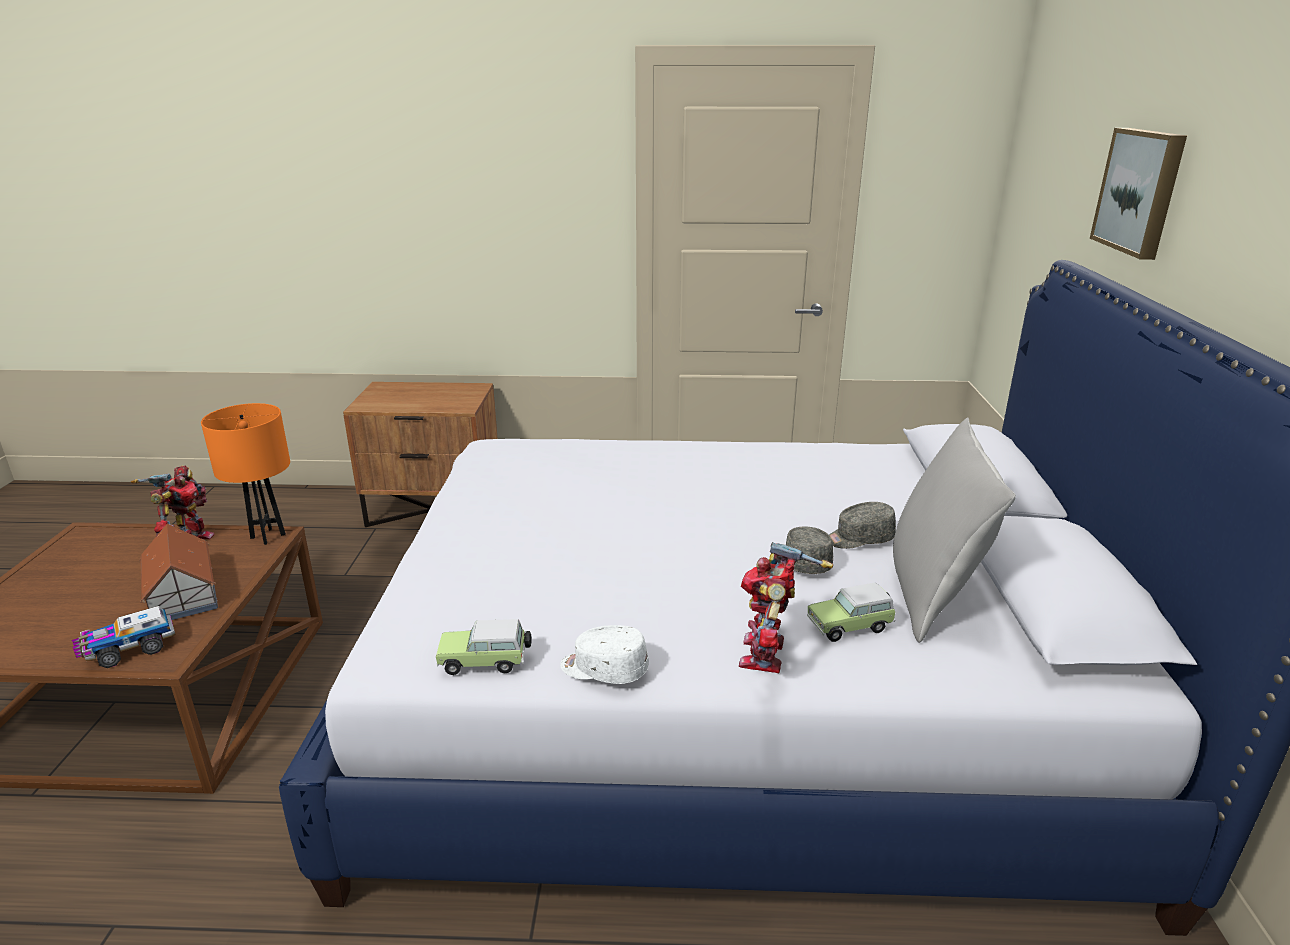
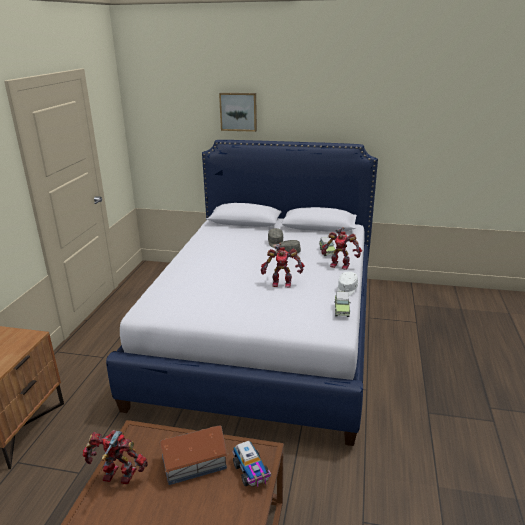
camera: 80 degrees left, 0 degrees up
(268, 536) = (132, 434): orange table lamp -> none
(624, 565) = (281, 283): none -> toy robot
(932, 595) = (311, 239): grey pillow -> none

